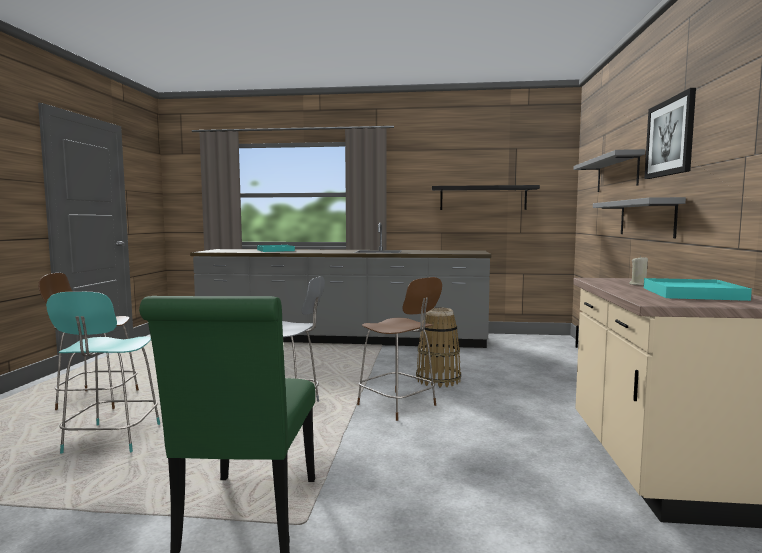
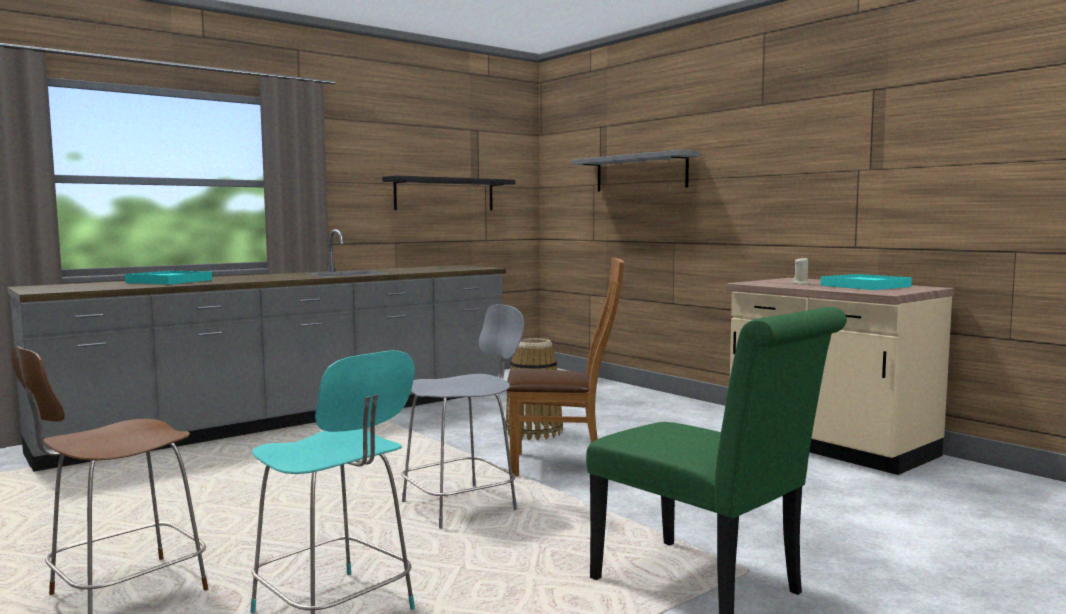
camera: 45 degrees left, 0 degrees up
(398, 406) = (563, 464): brown stool -> brown chair
(646, 218) = (707, 221): grey shelf -> none
(670, 137) = (745, 143): picture -> none

